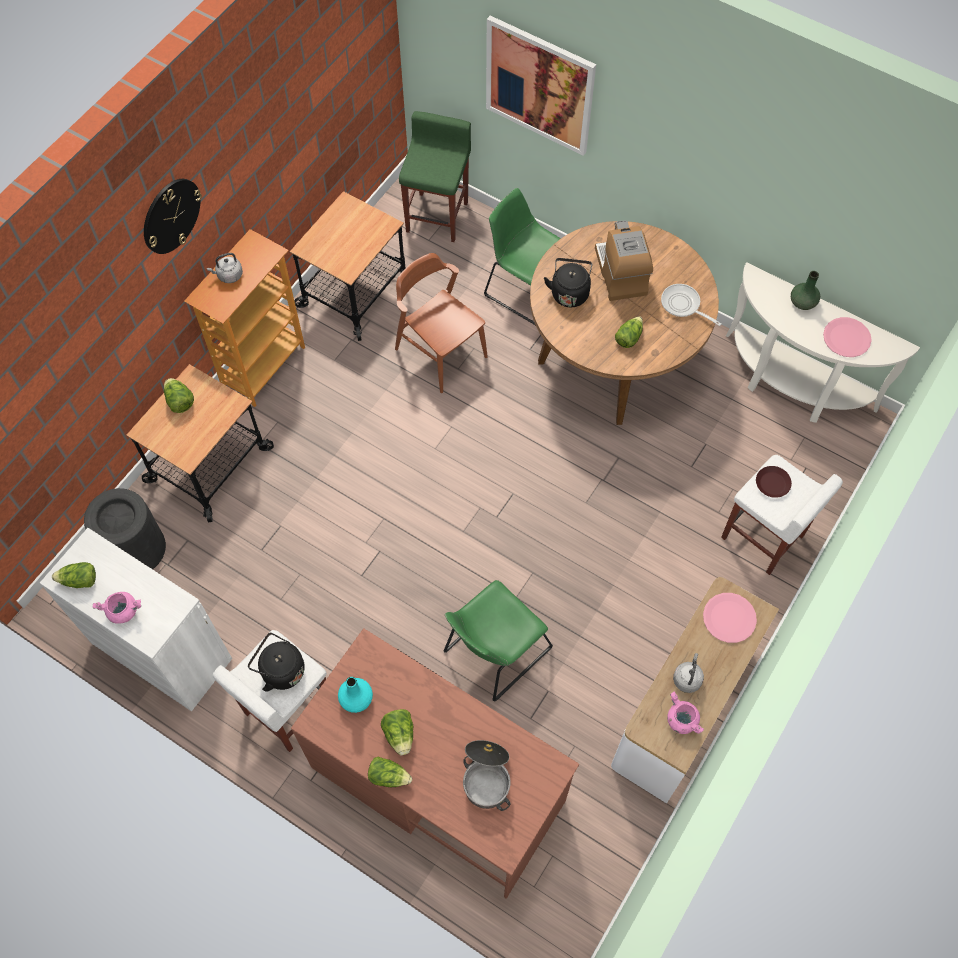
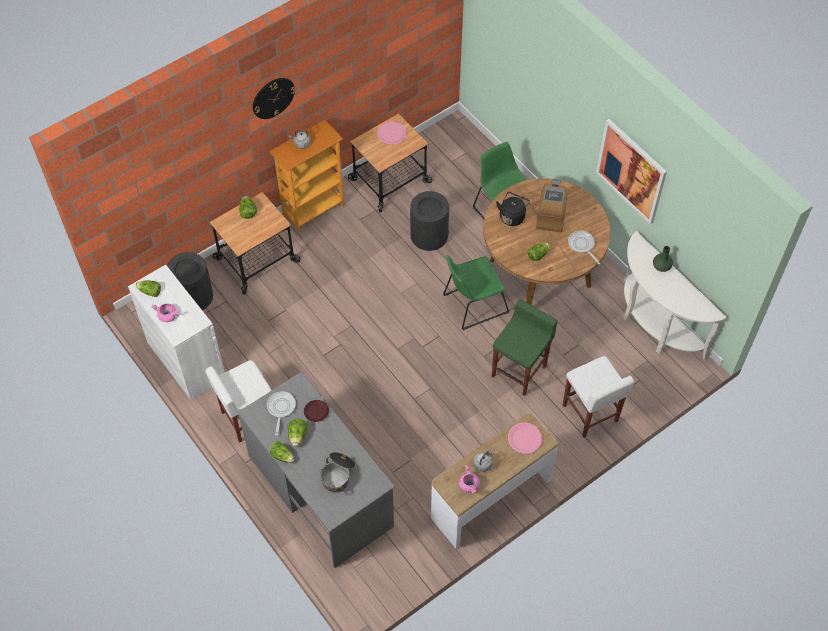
camera: 20 degrees right, 5 degrees down
(280, 670) = (246, 383): black kettle -> none
(356, 699) = (280, 408): turquoise vase -> frying pan
(437, 216) = (463, 147): green stool -> green stool (519, 371)
(437, 782) = (320, 489): brown desk -> grey desk
(440, 352) = (429, 235): brown chair -> black trash can
(494, 652) = (386, 426): green chair -> green chair (472, 305)
(539, 85) = (533, 80): picture -> picture (631, 171)
(772, 484) = (593, 372): brown plate -> brown plate (316, 412)
(846, 338) = (680, 297): pink plate -> pink plate (392, 134)

